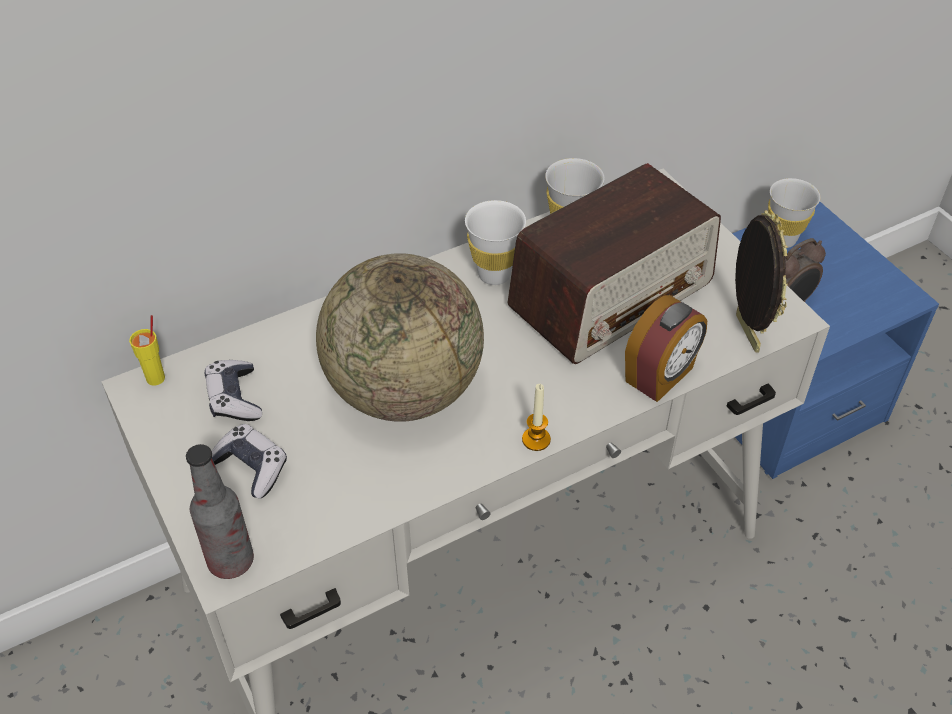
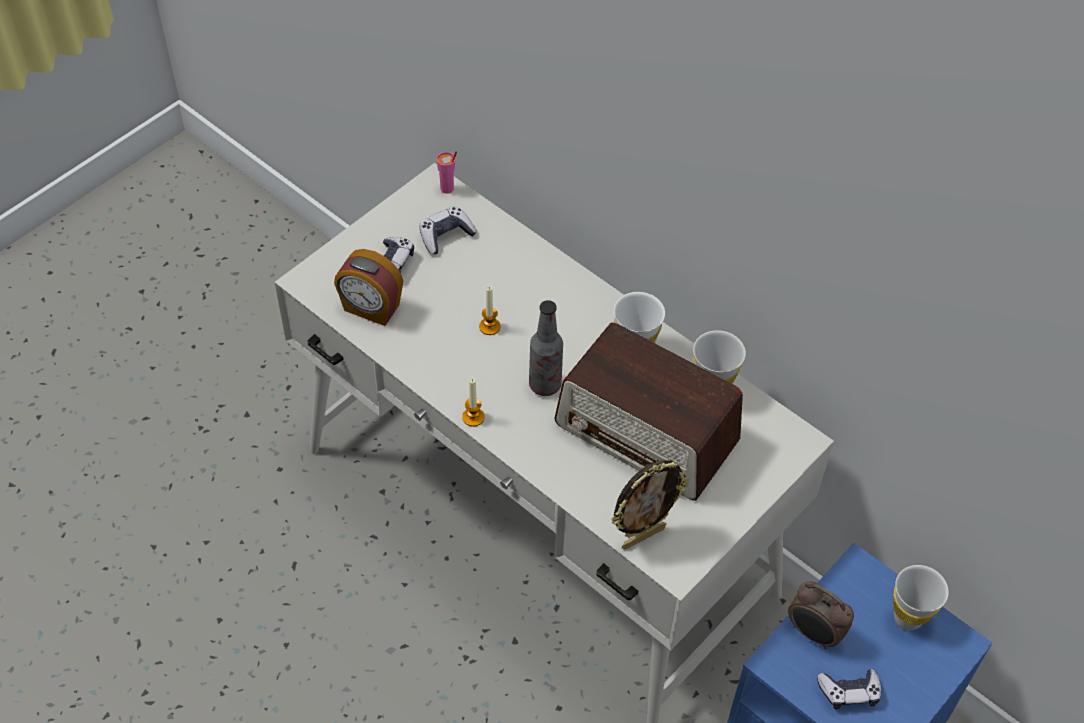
camera: 70 degrees right, 5 degrees up
(156, 378) = (447, 189): yellow cup -> pink cup
(231, 561) = (315, 280): bottle -> bottle (545, 385)
(404, 390) = (489, 327): globe -> candle
(660, 376) = (569, 484): alarm clock -> alarm clock (371, 308)
(852, 300) = (849, 692): none -> game controller

